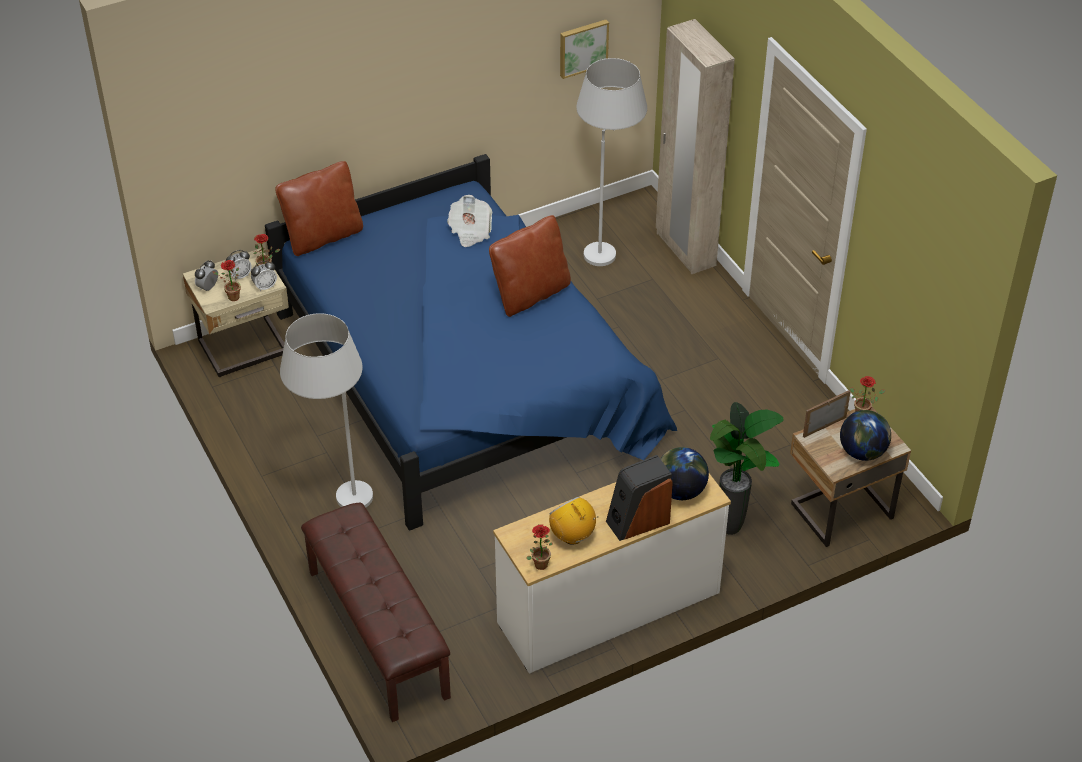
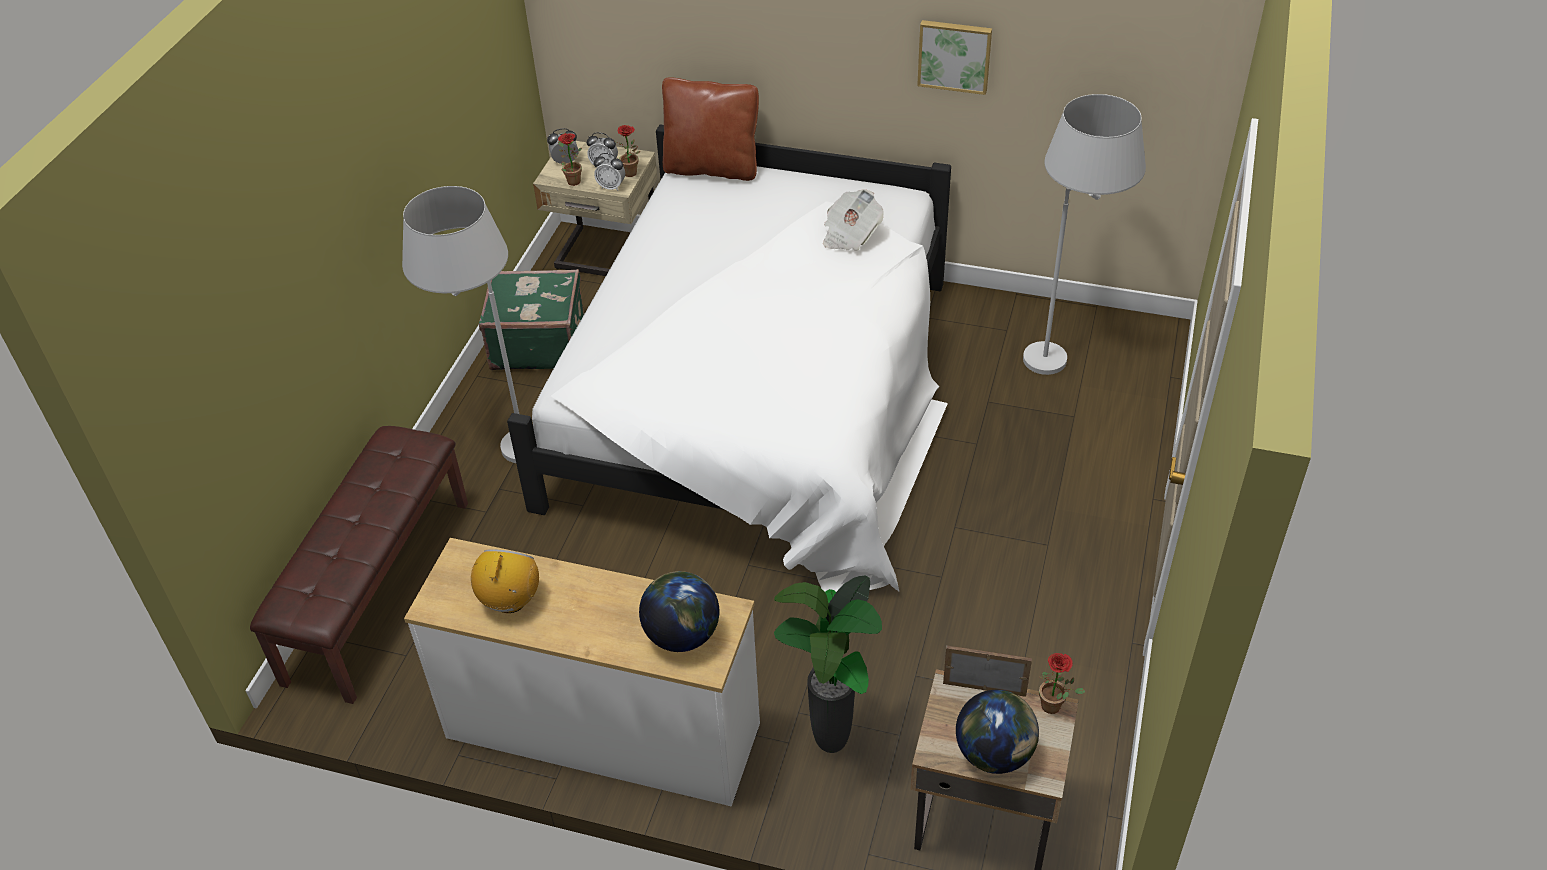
camera: 45 degrees right, 0 degrees up
(274, 431) = (538, 343): none -> green suitcase
(466, 378) = (761, 401): blue bed -> white bed
(530, 294) = (828, 329): brown pillow -> none
(539, 562) = (443, 604): potted plant -> none
(582, 47) = (1113, 78): picture -> picture (954, 55)
(637, 521) = (594, 635): speaker -> none
(685, 249) = (1149, 407): beige wardrobe -> none

